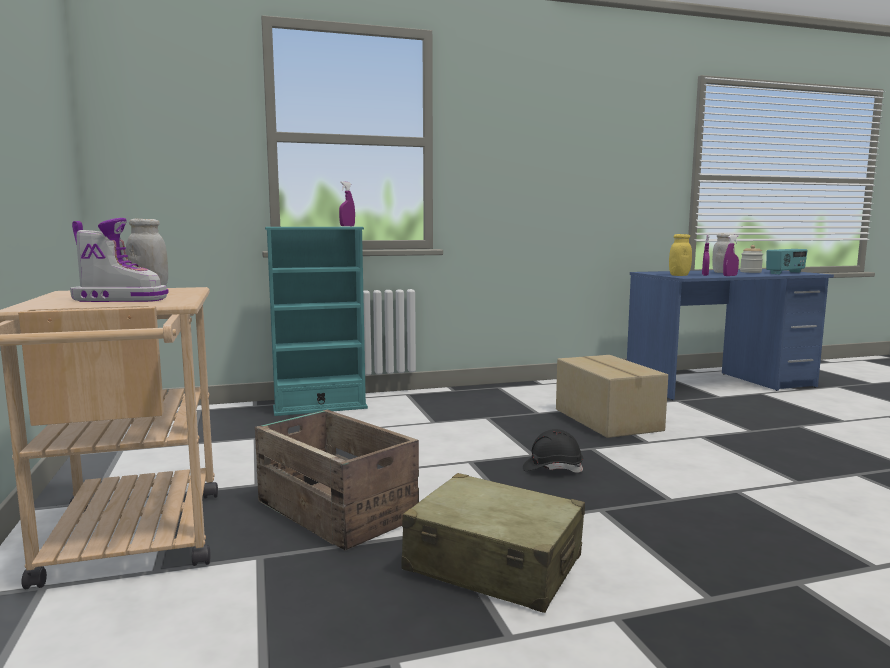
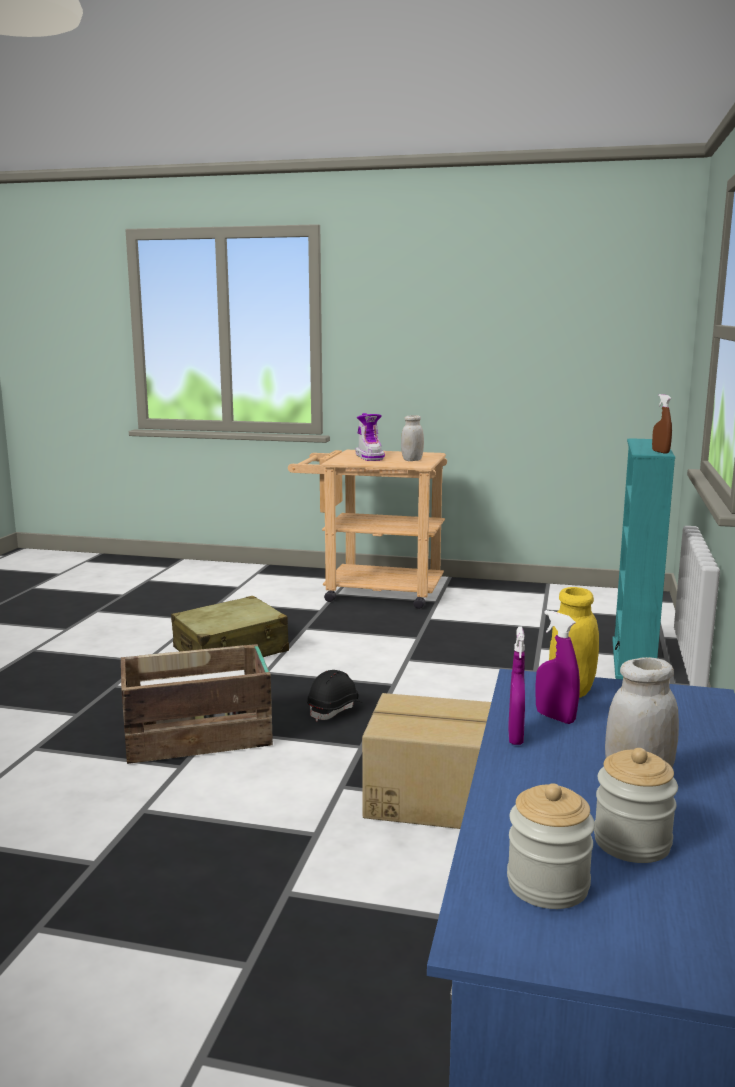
camera: 120 degrees right, 5 degrees up
(120, 299) = (370, 457): boot -> boot turned 45 degrees counterclockwise
(335, 510) = (357, 630): crate -> crate (199, 736)
(347, 226) = (660, 452): purple spray bottle -> brown spray bottle
(786, 273) = (547, 885): radio -> jar

